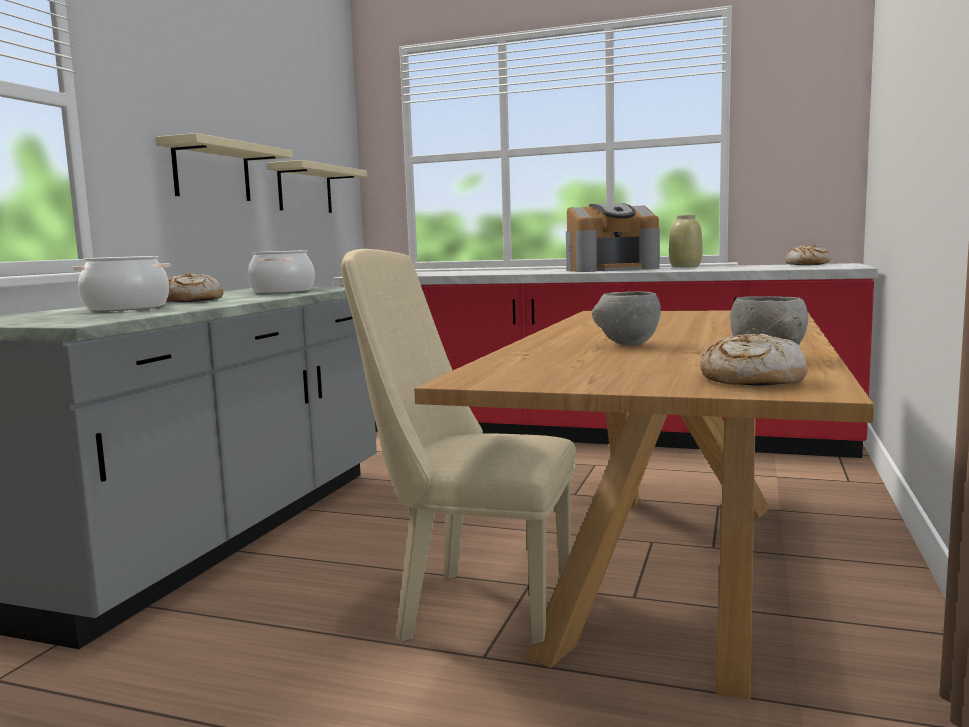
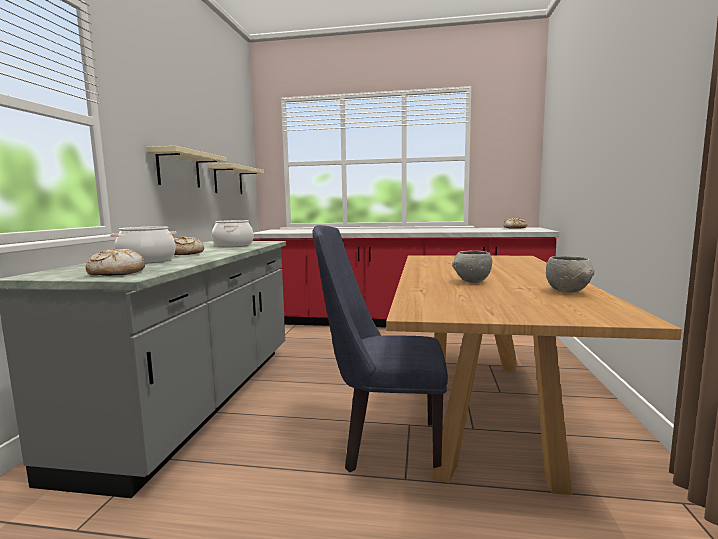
camera: 10 degrees left, 0 degrees up
(471, 608) = (382, 444): beige chair -> blue chair
(611, 269) = (411, 230): coffee machine -> none
(684, 266) = (448, 228): beige vase -> none
(751, 380) = (585, 310): bread -> bread (116, 273)

